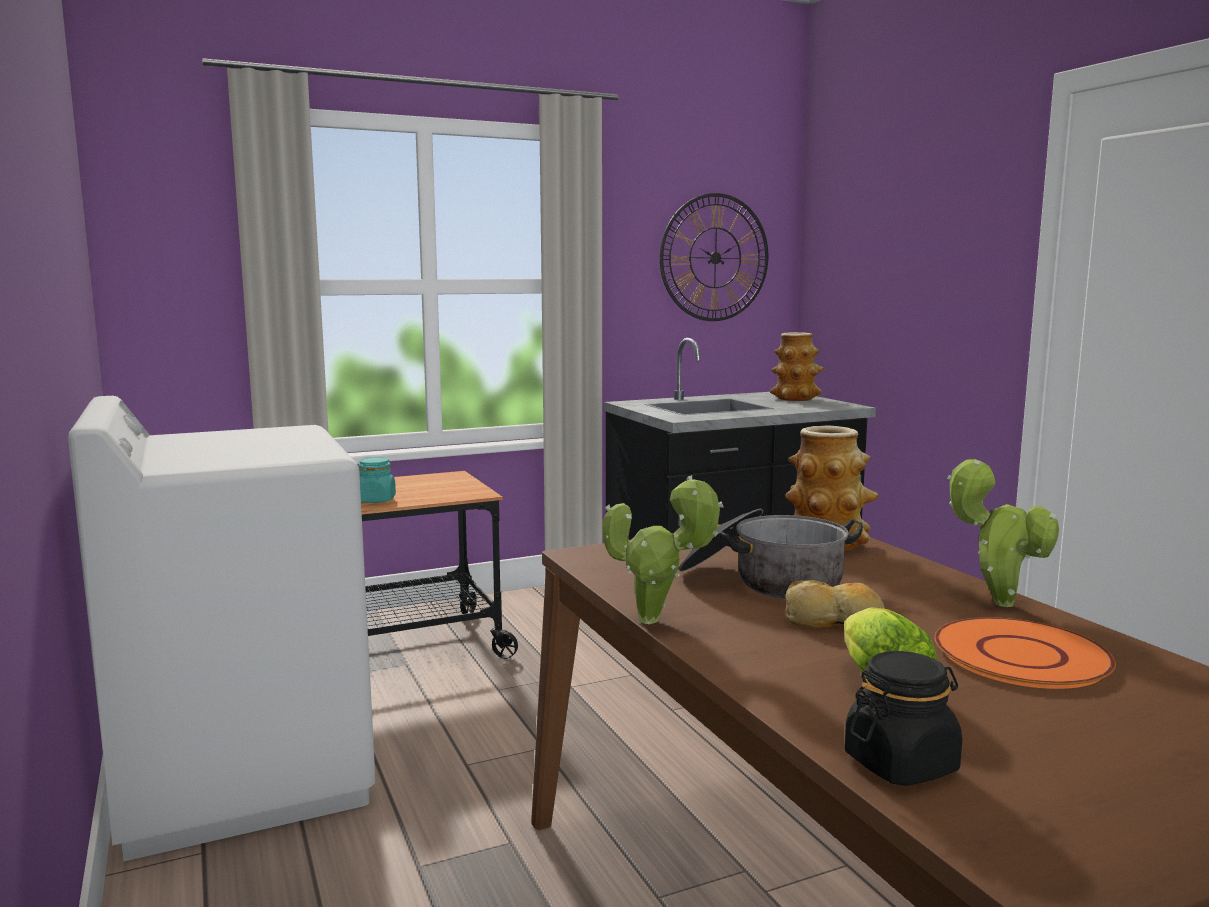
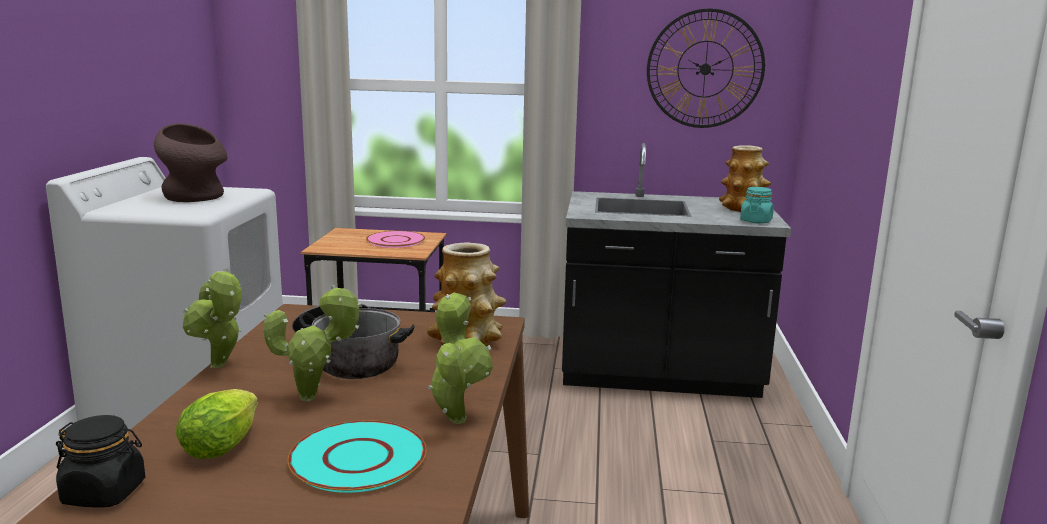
camera: 30 degrees right, 5 degrees up
(254, 442) = (196, 198): none -> brown vase
(376, 500) = (345, 246): turquoise jar -> turquoise jar (756, 221)
(425, 485) = (396, 240): none -> pink plate
(833, 621) = (314, 397): bread -> potted plant
(1021, 656) = (357, 458): orange plate -> turquoise plate

